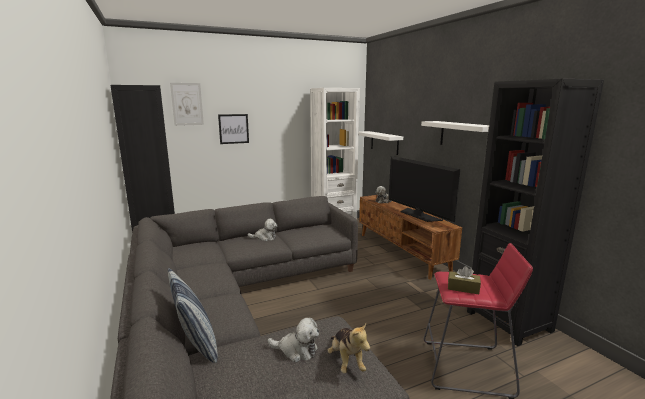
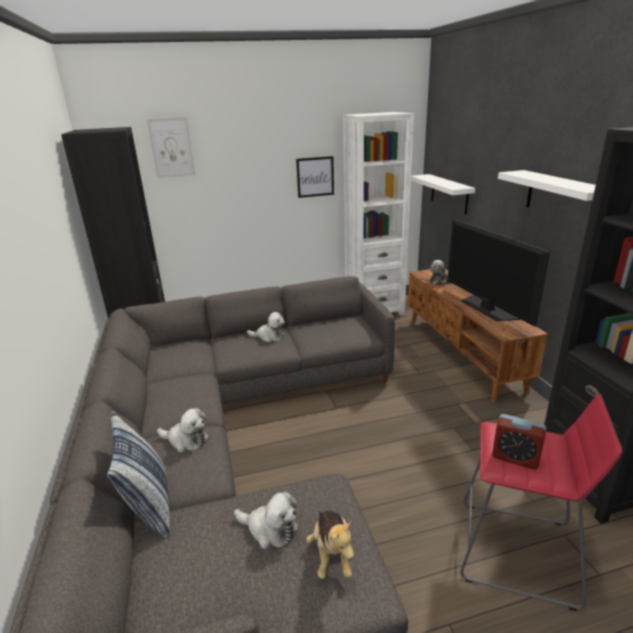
camera: 10 degrees right, 10 degrees up
(215, 302) = (186, 440): none -> plush toy
(233, 129) = (236, 178): picture -> picture (315, 177)
(463, 288) = (515, 458): brown tissue box -> alarm clock

